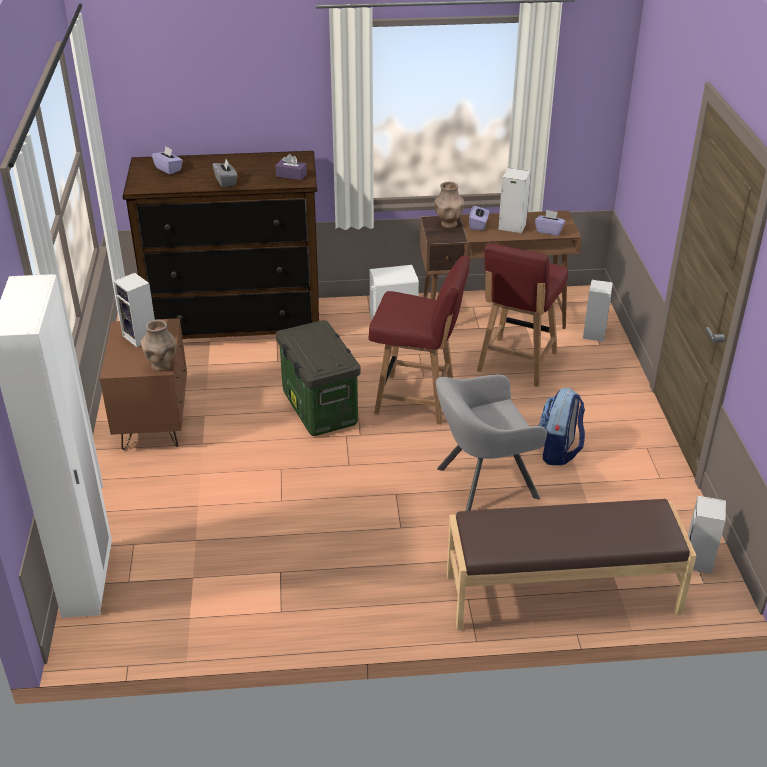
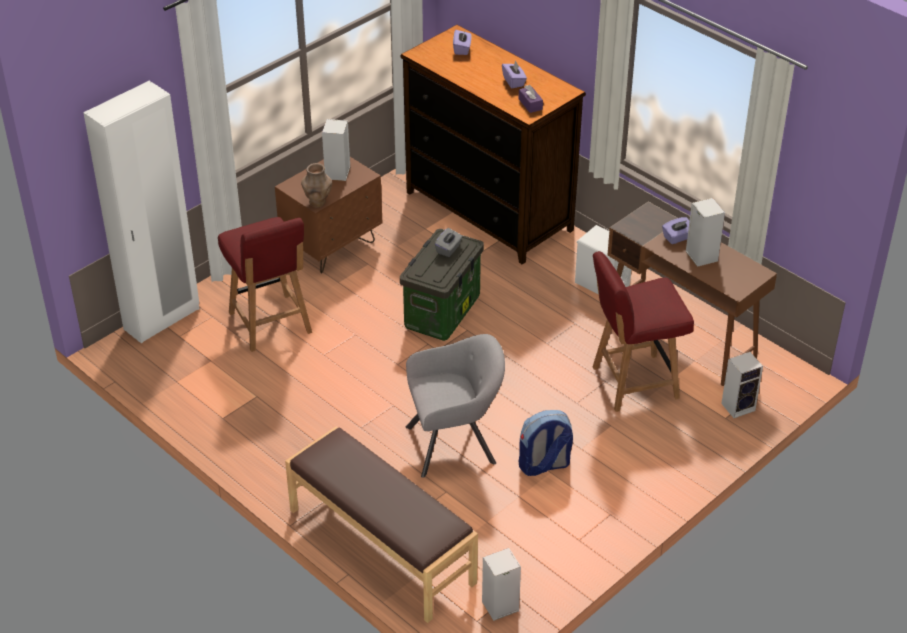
camera: 50 degrees right, 5 degrees up
(226, 181) = (479, 83): grey tissue box -> grey tissue box (448, 249)
(417, 399) = (515, 355): red chair -> red chair (270, 324)
(448, 224) = (656, 221): brown vase -> none
(482, 484) = (455, 444): grey armchair -> grey armchair turned 135 degrees clockwise
(549, 231) = (723, 279): purple tissue box -> purple tissue box (514, 82)

